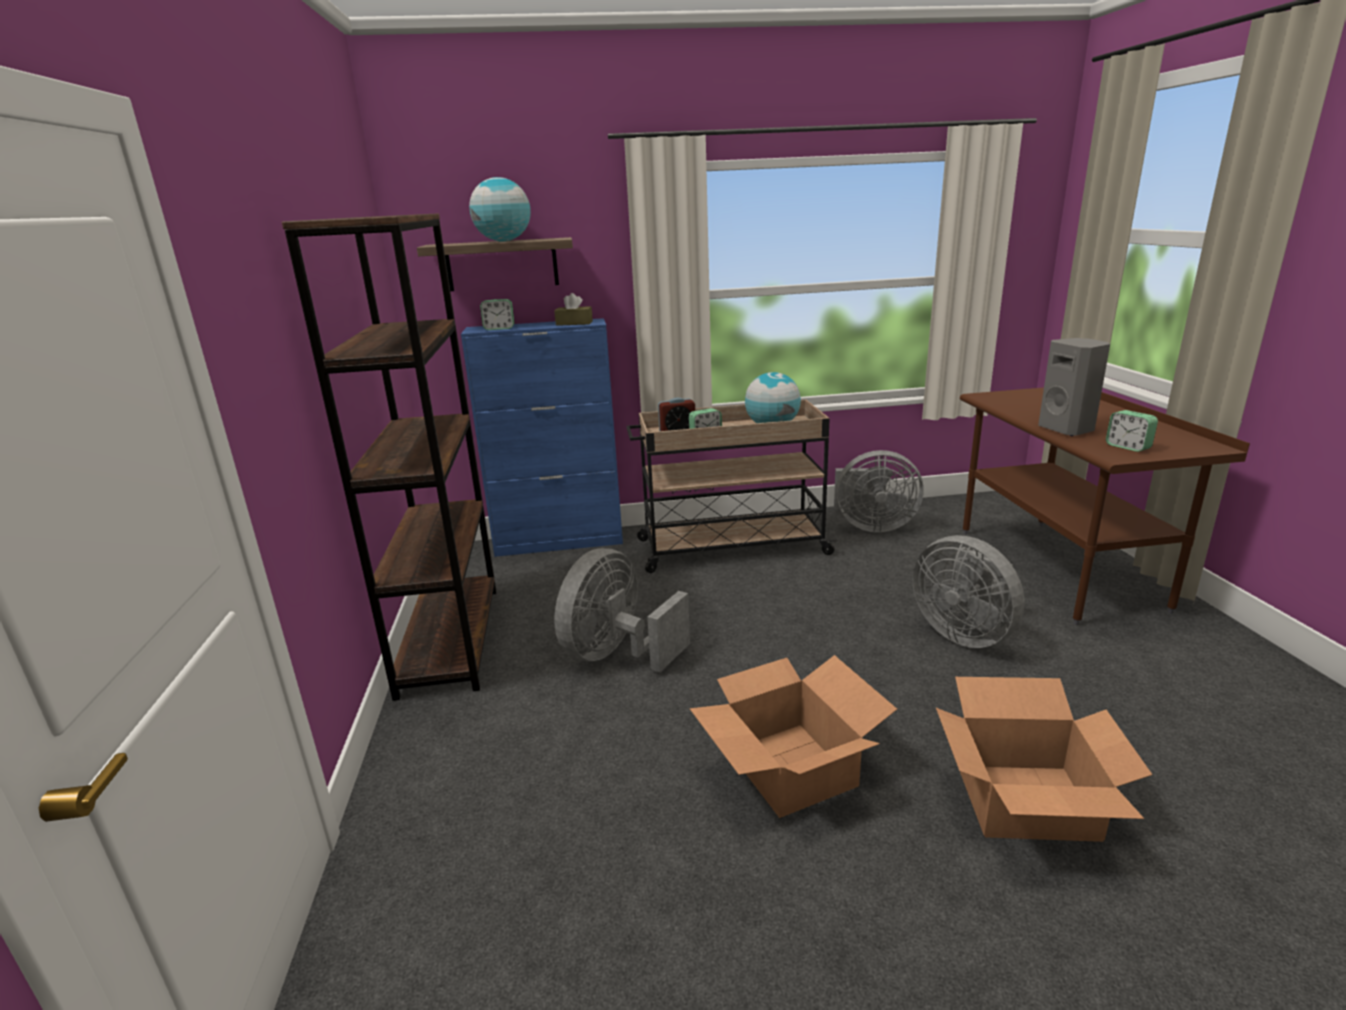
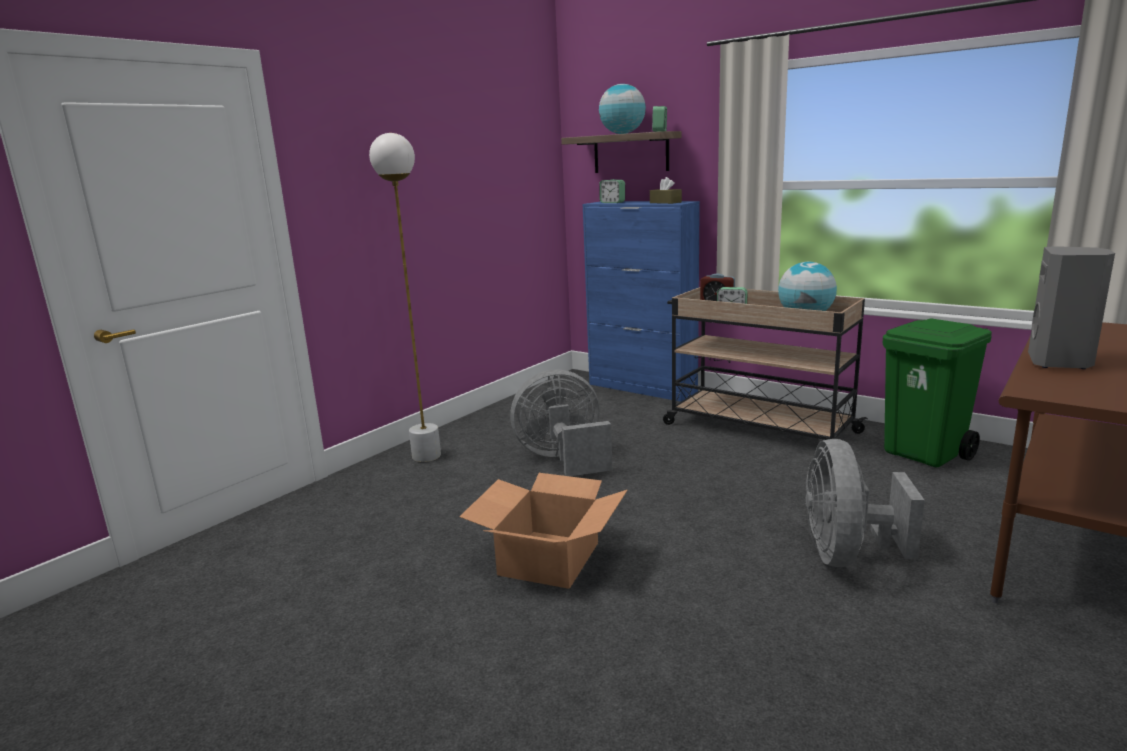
camera: 45 degrees right, 5 degrees down
(445, 728) = (426, 456): none -> white floor lamp
(450, 639) = (495, 418): brown bookcase -> none
(871, 526) = (925, 454): grey fan -> green trash can
(1027, 802) = (662, 663): cardboard box -> none
(1128, 447) = (1082, 388): alarm clock -> alarm clock (659, 131)

